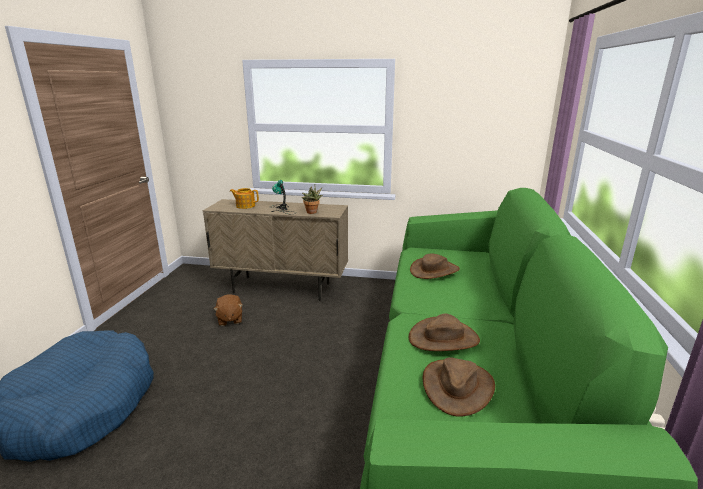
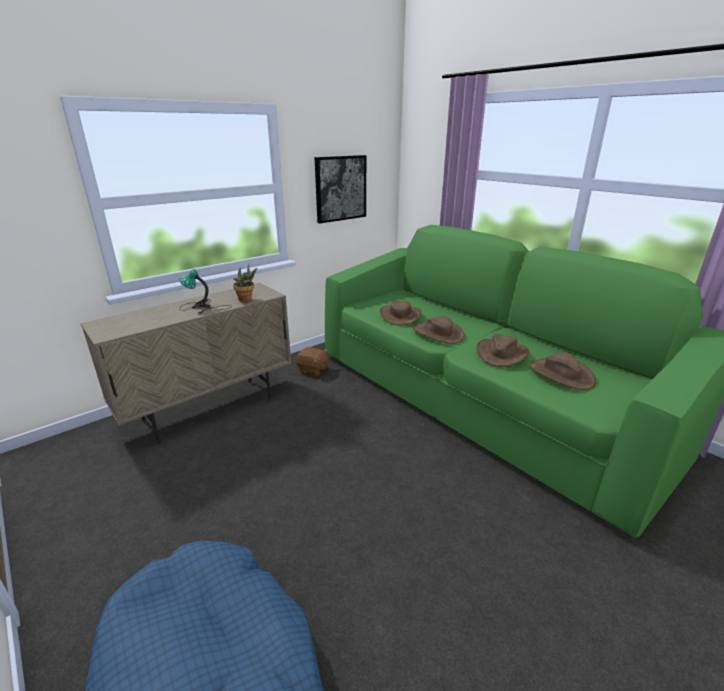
camera: 50 degrees left, 5 degrees up
(229, 319) = (211, 468): brown plush toy -> brown plush toy (313, 370)
(245, 206) = (144, 319): teapot -> none
(429, 296) = (438, 333): none -> brown hat
(459, 137) = (340, 188): none -> picture

